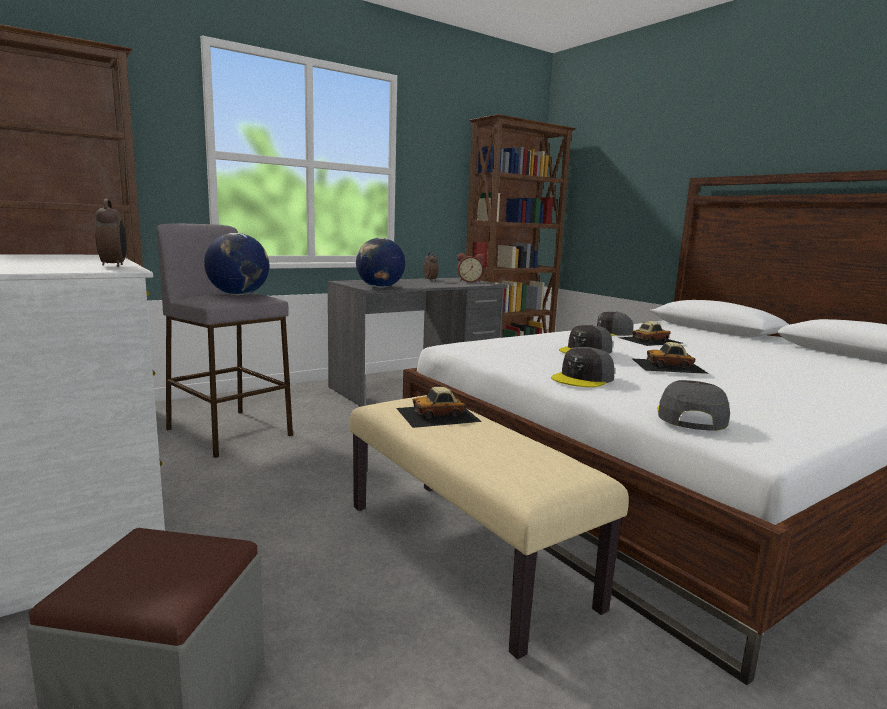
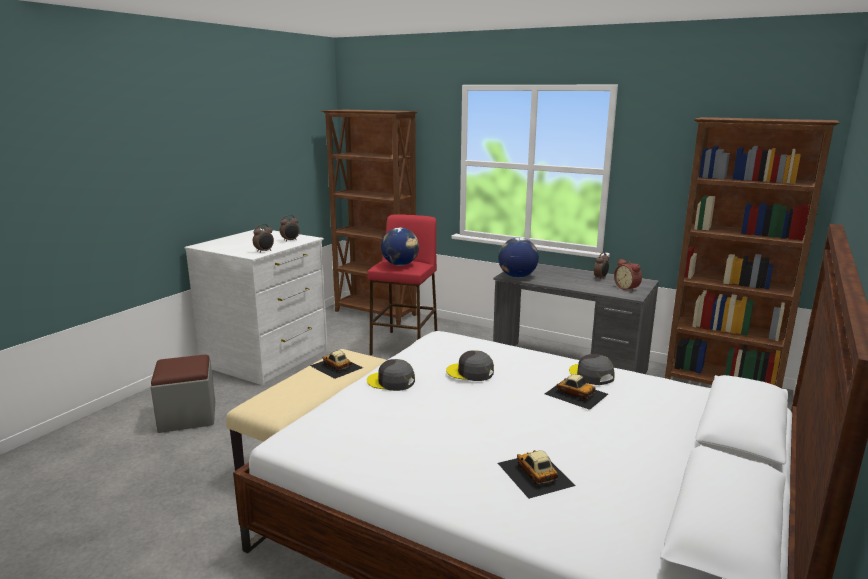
camera: 65 degrees right, 5 degrees up
(80, 258) = (290, 240): none -> alarm clock
(229, 432) = (405, 345): grey stool -> red stool
(669, 365) = (466, 406): toy car -> toy car (535, 474)
(690, 417) = (326, 418): grey cap -> none

